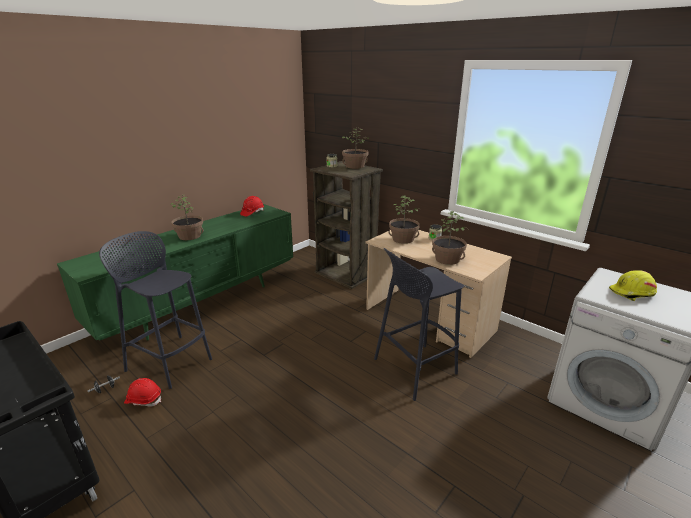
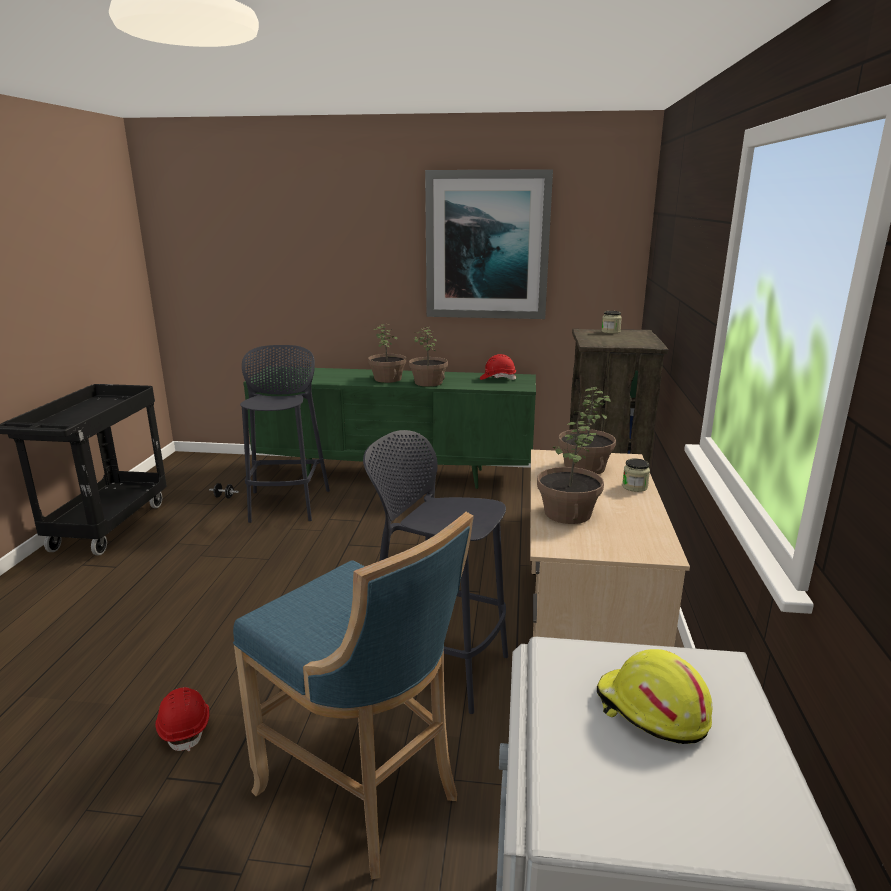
camera: 55 degrees right, 5 degrees down
(144, 399) = (224, 518): red hard hat -> red hard hat (185, 727)
(221, 123) = (487, 245): none -> picture
(355, 166) = (638, 338): potted plant -> potted plant (428, 382)
(490, 429) = (365, 793): none -> blue stool

